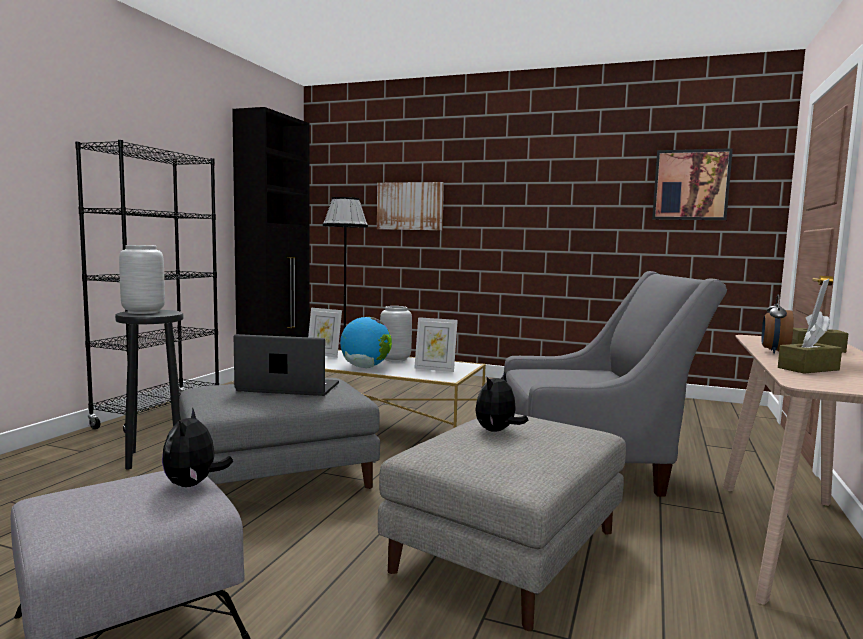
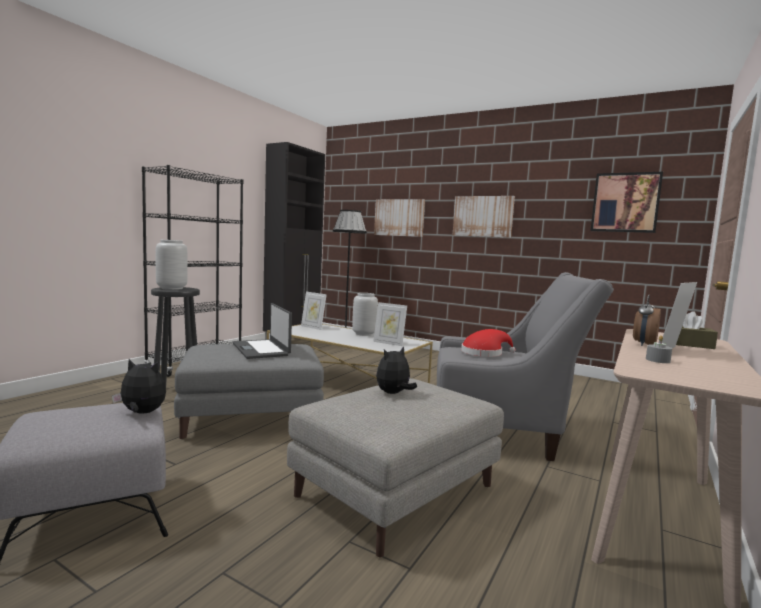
camera: 10 degrees right, 0 degrees up
(193, 484) = (141, 413): plush toy -> plush toy turned 90 degrees clockwise
(288, 388) = (261, 349): laptop -> laptop turned 135 degrees counterclockwise
(365, 367) = (336, 338): globe -> none
(520, 203) = (483, 216): none -> picture
(566, 374) = (484, 353): none -> red hat
(808, 369) = (657, 360): brown tissue box -> grey candle

